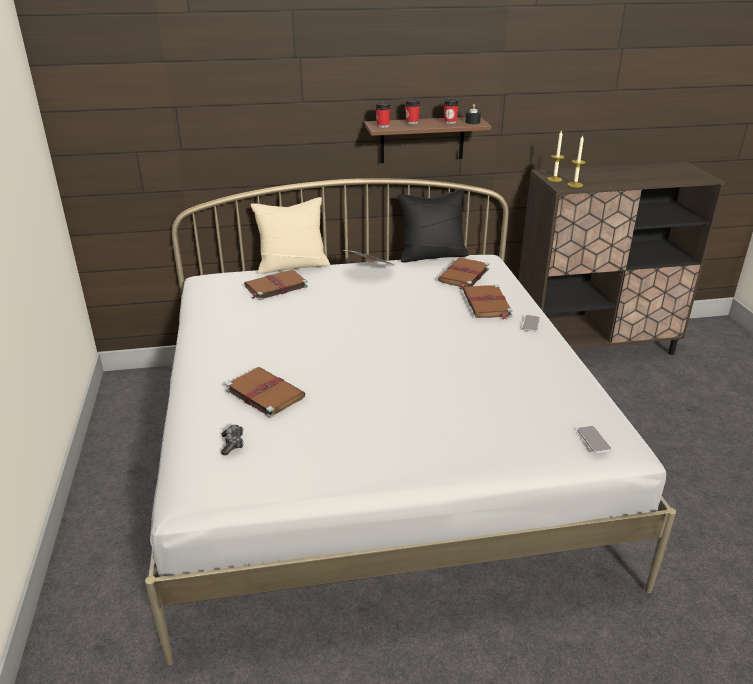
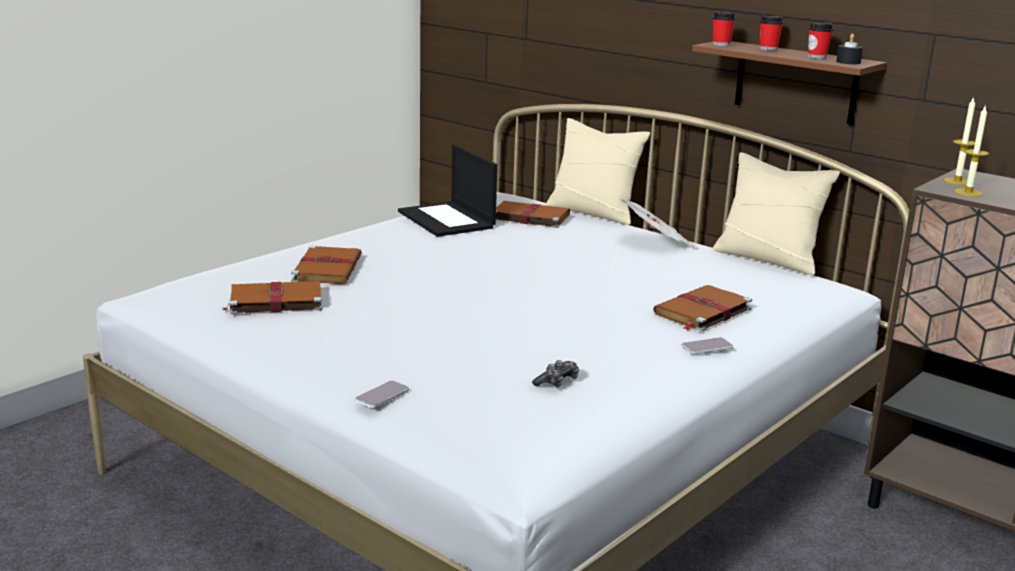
camera: 50 degrees right, 10 degrees down
(233, 443) = (232, 282): game controller -> game controller (557, 382)
(237, 314) = (447, 220): none -> laptop
(432, 255) = (768, 259): black pillow -> beige pillow
(463, 275) = (747, 283): brown book -> brown book (274, 301)
(593, 440) = (490, 442): phone -> phone (382, 395)

